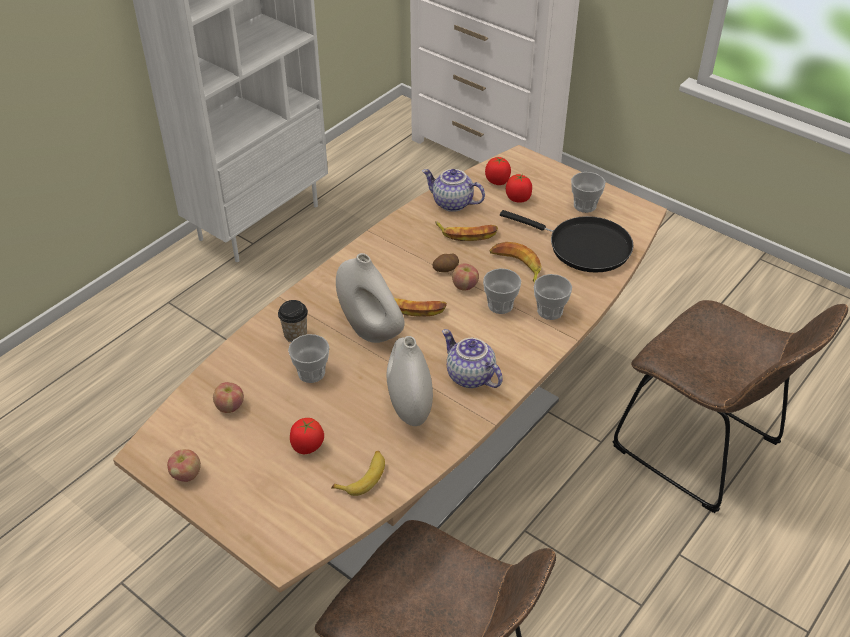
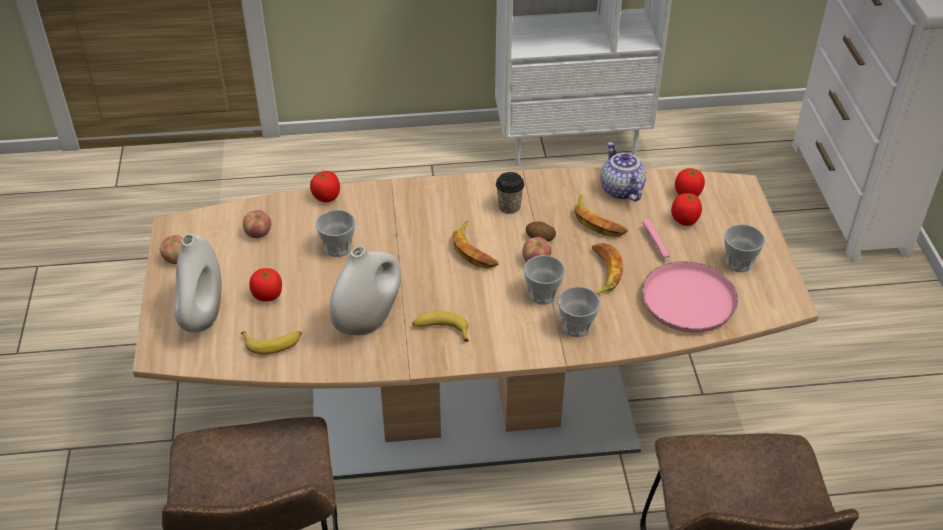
camera: 45 degrees right, 0 degrees up
(247, 342) = (327, 197): none -> tomato
(295, 335) = (364, 214): cup -> cup (509, 207)
(371, 330) = (419, 246): white vase -> white vase (203, 316)
(469, 376) = (441, 330): teapot -> banana
(583, 247) = (684, 296): black frying pan -> pink frying pan

